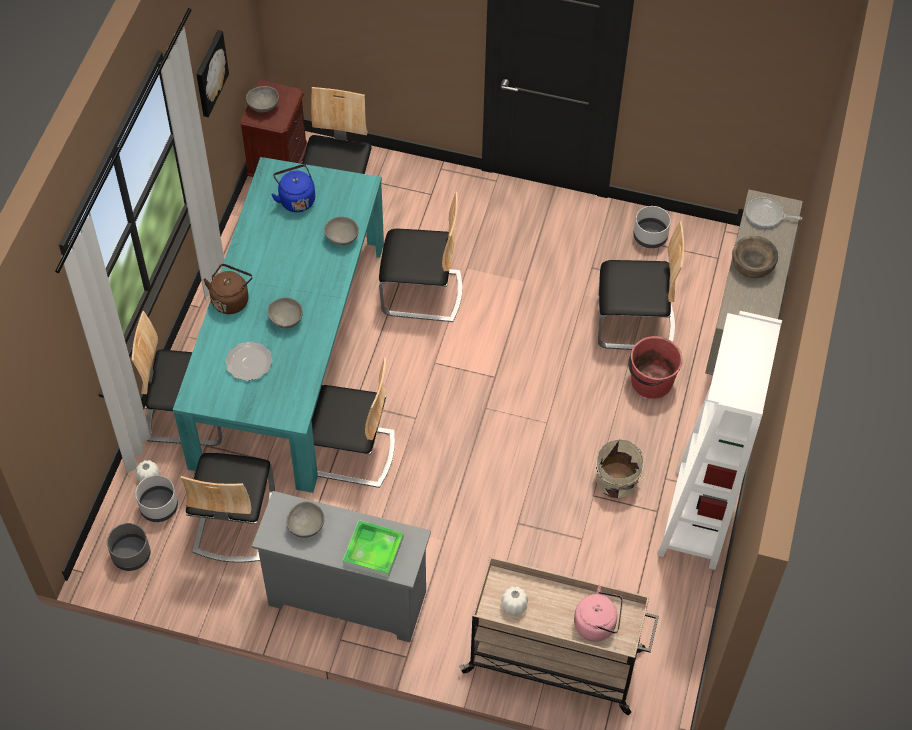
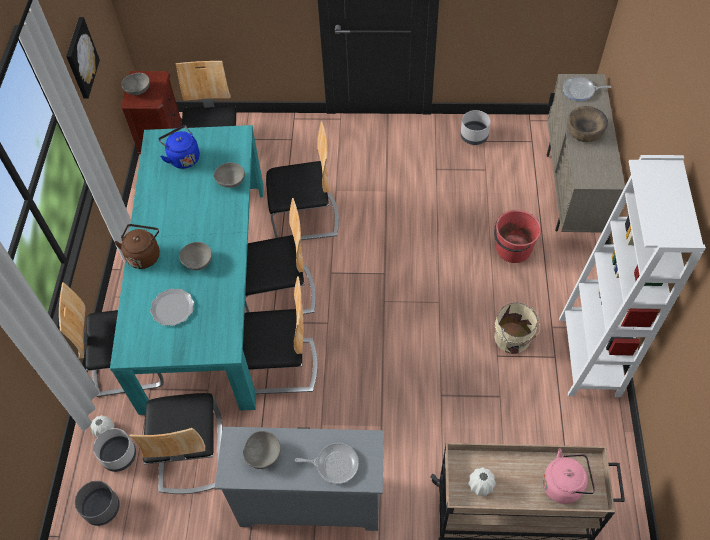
camera: 10 degrees left, 0 degrees up
(373, 550) = (334, 464): tray -> frying pan
(634, 324) = (484, 206): chair -> chair (279, 294)

